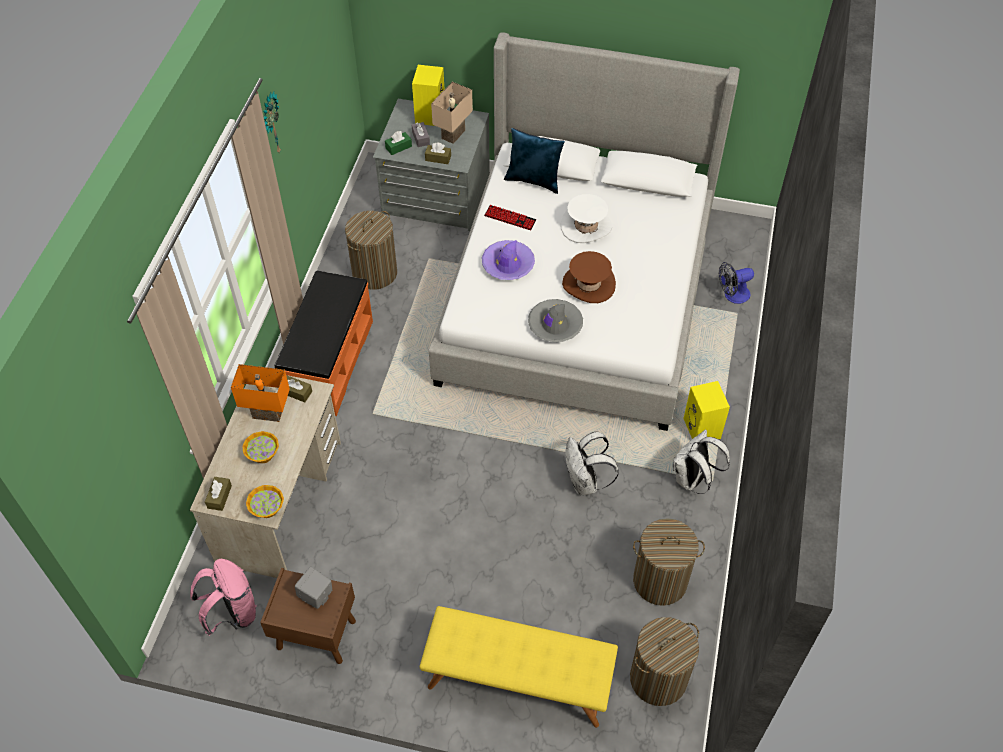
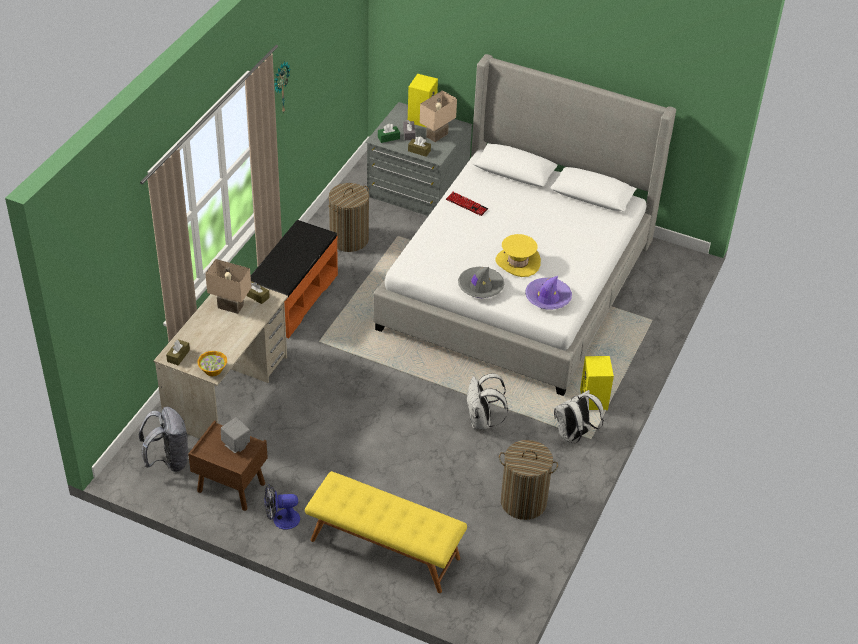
camera: 10 degrees right, 10 degrees down
(232, 613) = (168, 460): pink backpack -> grey backpack
(263, 454) = (219, 333): bowl -> none
(268, 412) = (231, 306): orange table lamp -> beige table lamp
(508, 265) = (454, 237): purple hat -> purple hat (547, 298)
(534, 180) = (495, 180): blue pillow -> none
(586, 226) = (528, 220): white hat -> none
(588, 284) = (517, 262): brown hat -> yellow hat
(658, 678) = (500, 569): laundry basket -> none
(732, 295) = (652, 306): fan -> fan (281, 519)

